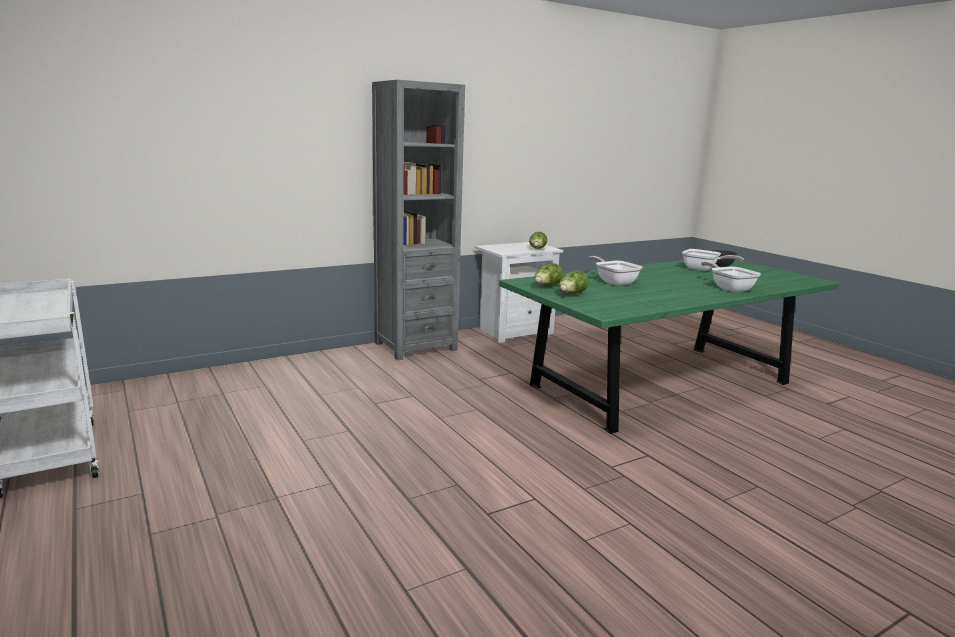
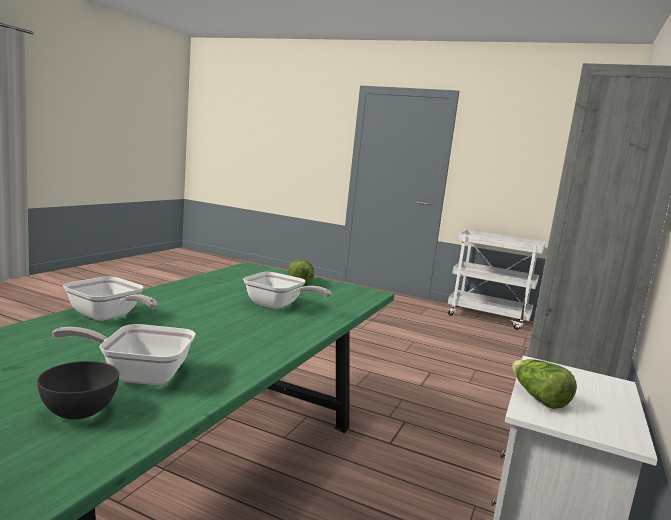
camera: 145 degrees right, 5 degrees down
(547, 286) = (336, 289): lettuce -> none

